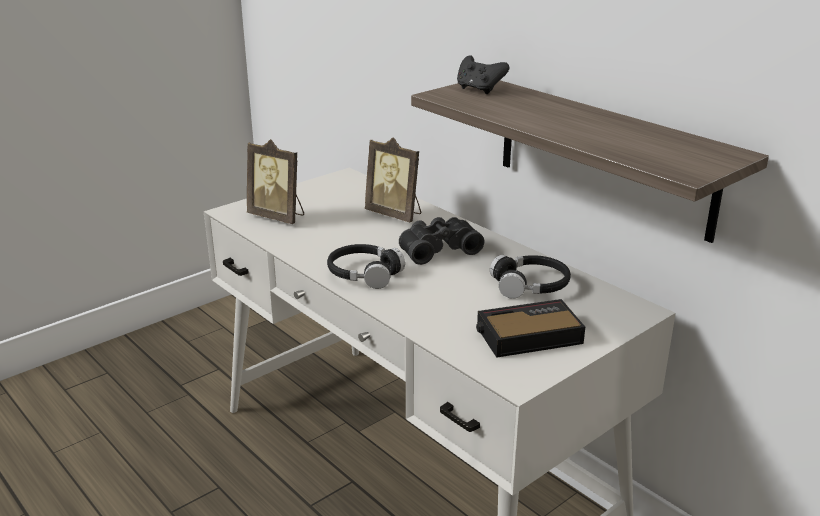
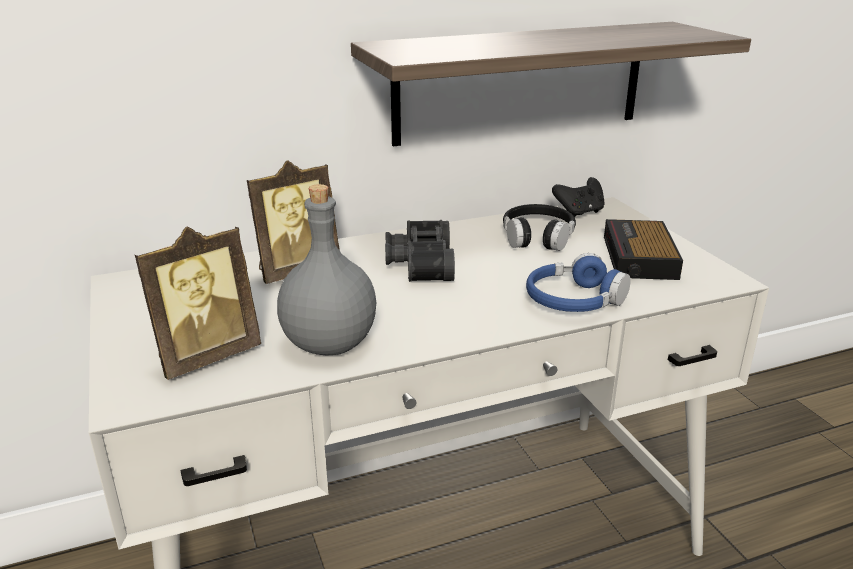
camera: 70 degrees left, 0 degrees up
(308, 243) = (328, 343): none -> grey bottle
(364, 274) = (455, 318): black headphones -> none
(421, 313) = (574, 300): none -> blue headphones
(479, 90) = (409, 47): black game controller -> black game controller (579, 213)

